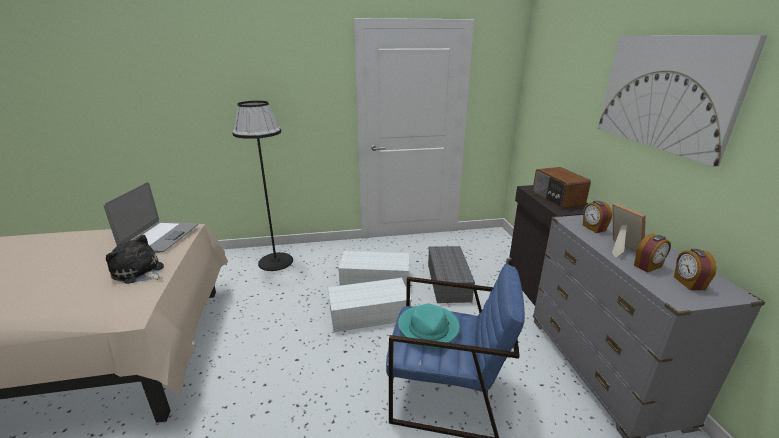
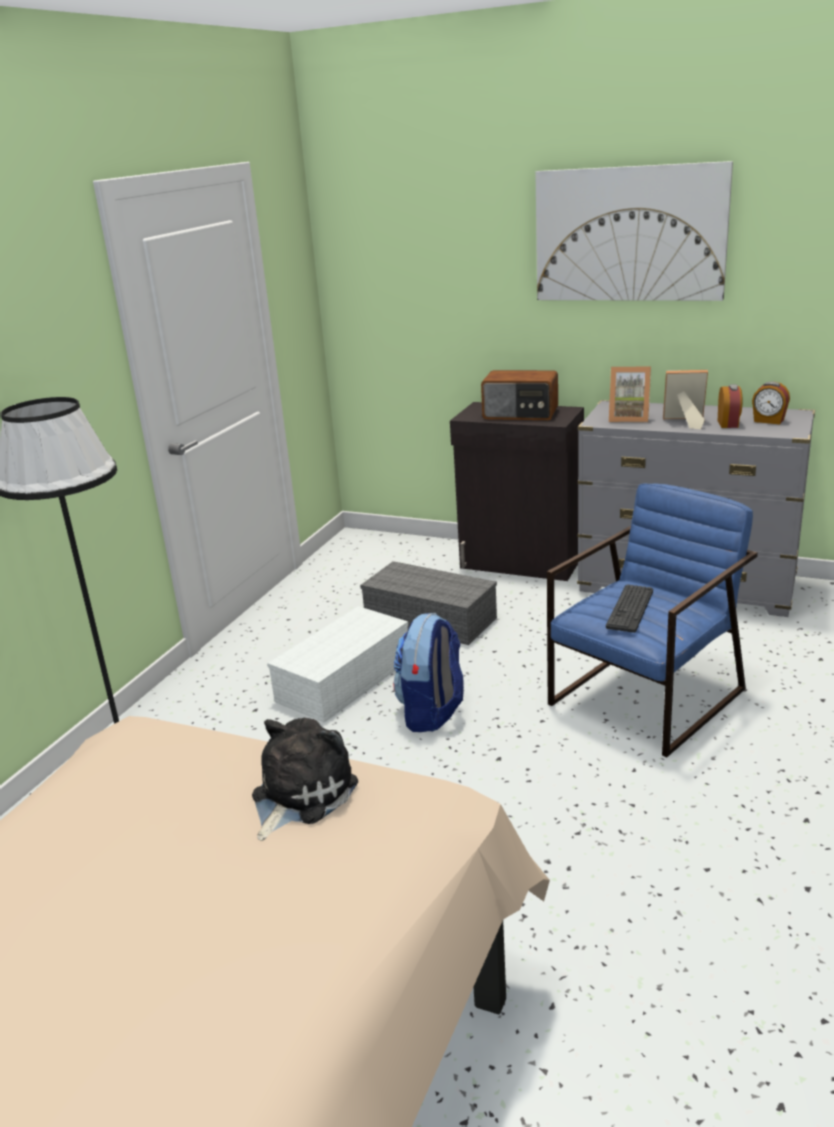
camera: 55 degrees left, 0 degrees up
(139, 272) = (299, 794): plush toy -> plush toy turned 150 degrees clockwise
(160, 237) = (147, 767): laptop -> none
(368, 314) = (432, 713): white storage box -> backpack
(429, 328) = (630, 609): turquoise hat -> keyboard
(593, 228) = (629, 418): alarm clock -> picture frame

